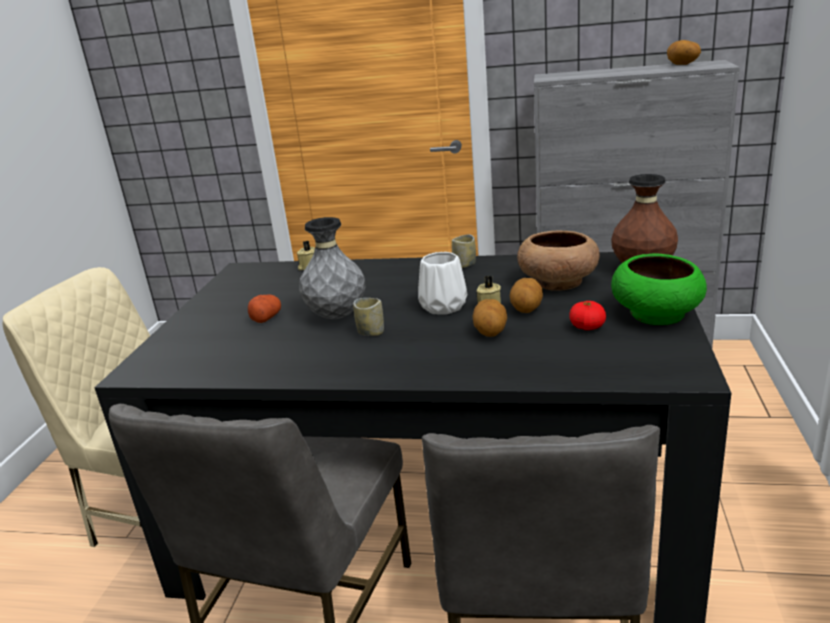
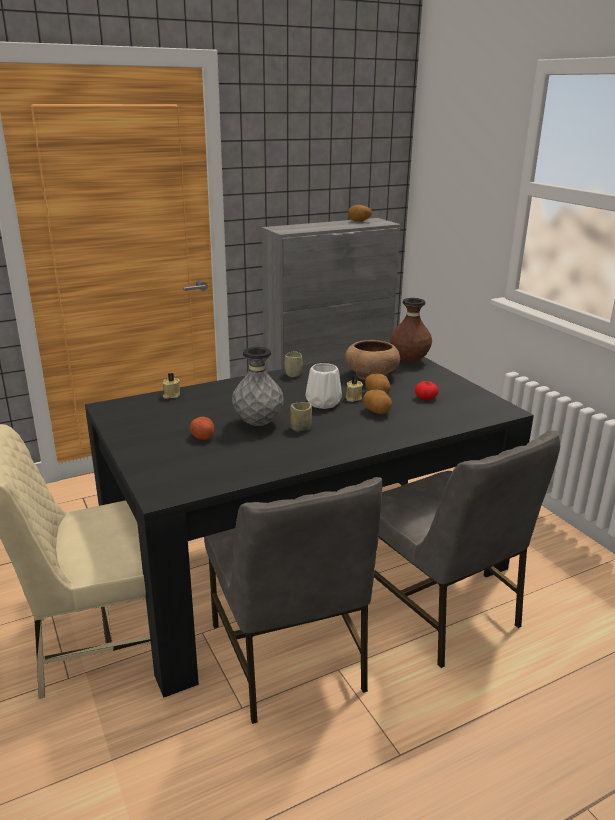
camera: 40 degrees left, 0 degrees up
(657, 314) = (450, 384): green bowl -> none

